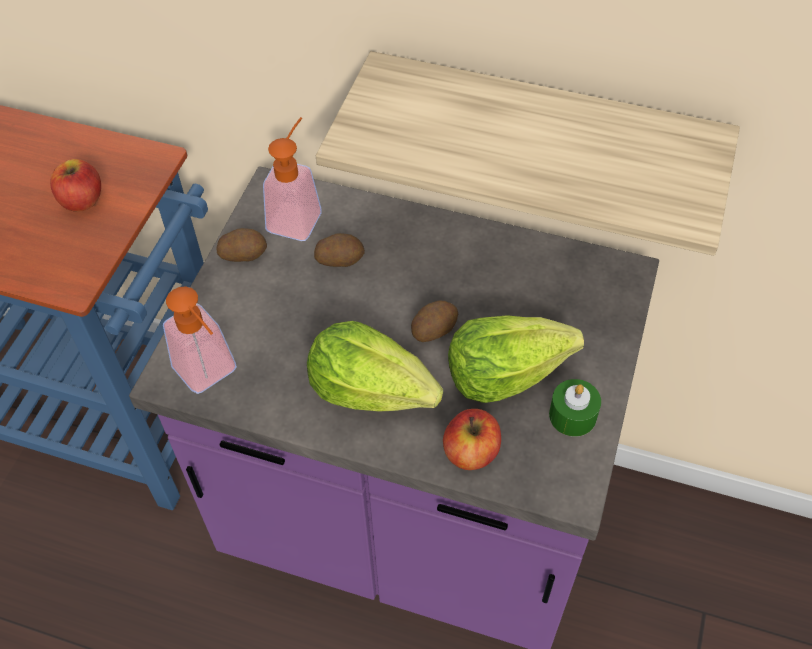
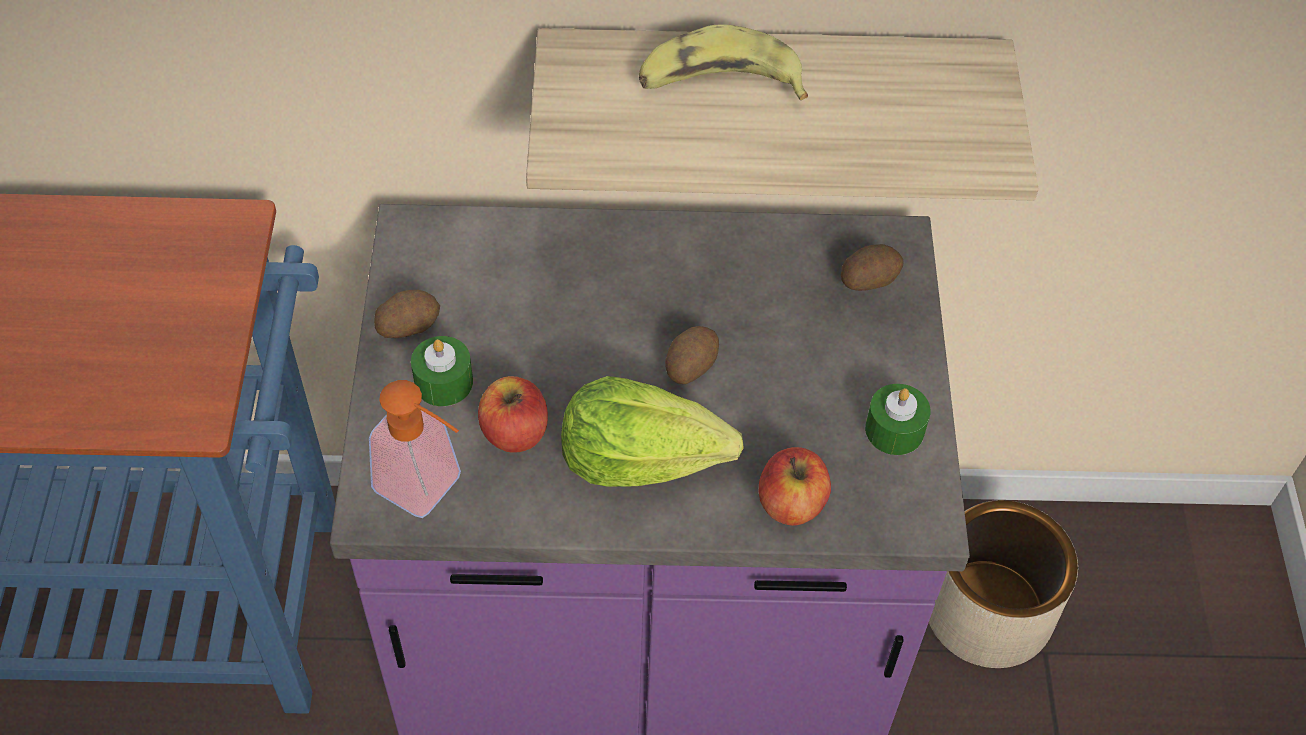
camera: 20 degrees left, 0 degrees up
(82, 200) = (157, 301): apple -> apple (514, 432)
(252, 300) = (443, 382): none -> green candle
(298, 215) = (460, 258): soap dispenser -> none
(340, 259) = (537, 303): potato -> potato (868, 279)
(488, 115) = (719, 83): none -> banana
(505, 372) = (797, 397): lettuce -> none
(669, 570) = (988, 612): none -> beige planter

